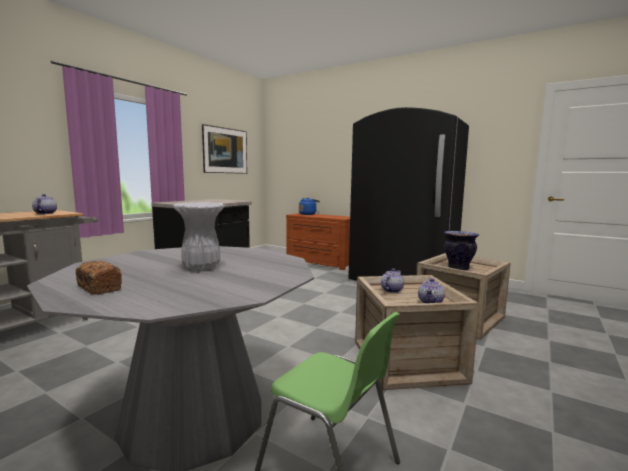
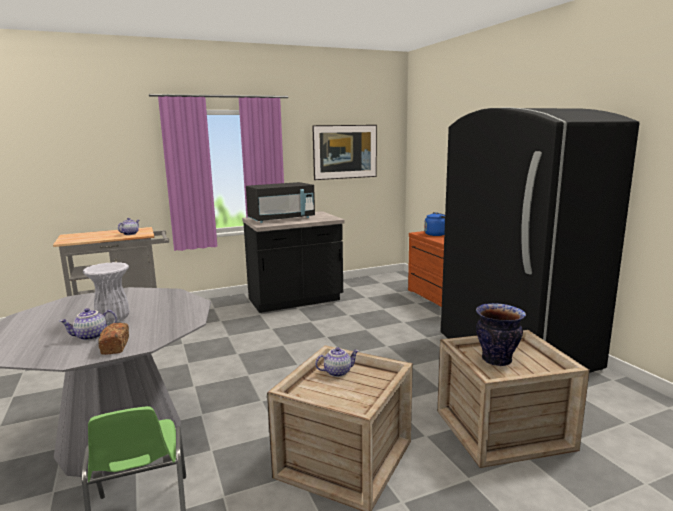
camera: 35 degrees right, 5 degrees up
(99, 288) = (26, 328): bread -> bread (115, 346)
(196, 202) = (281, 219): none -> black microwave
(431, 302) = (341, 401): teapot -> teapot (91, 336)

